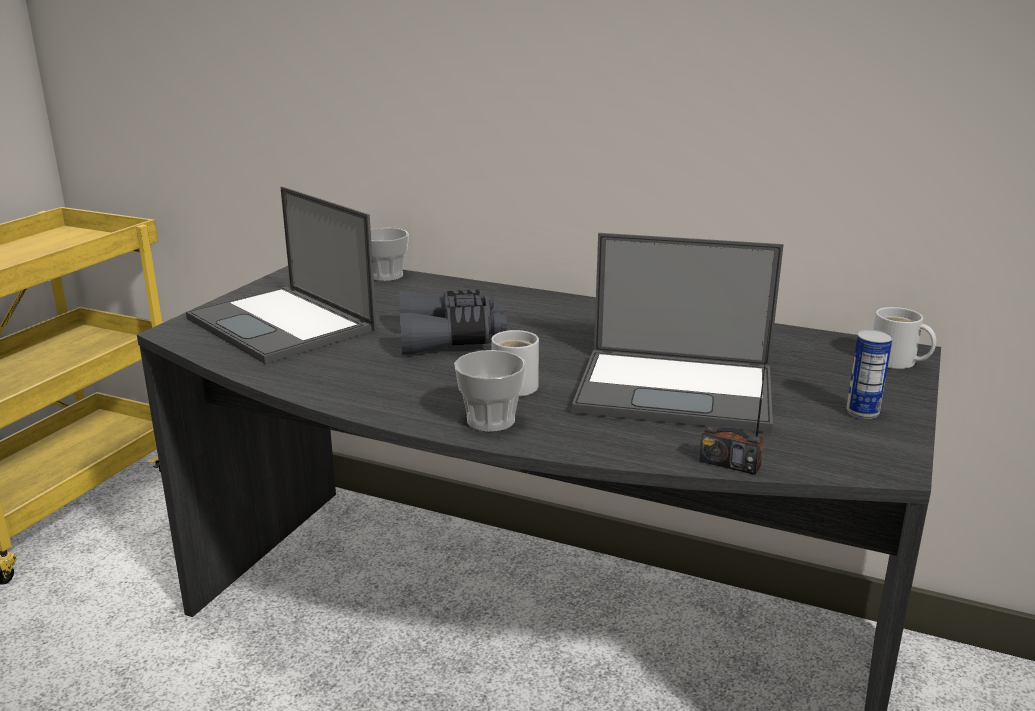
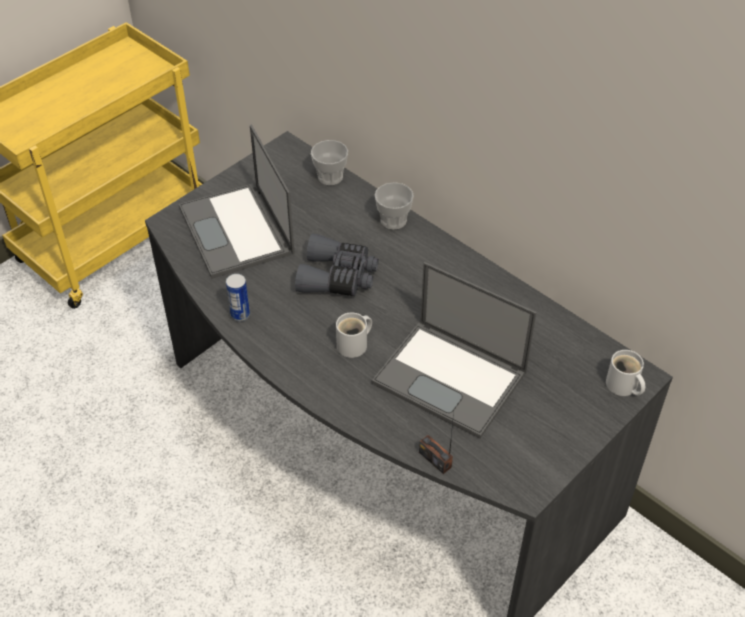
camera: 20 degrees right, 25 degrees up
(490, 421) = (320, 378): cup -> cup (393, 220)
(862, 412) = (553, 435): can -> can (240, 315)

